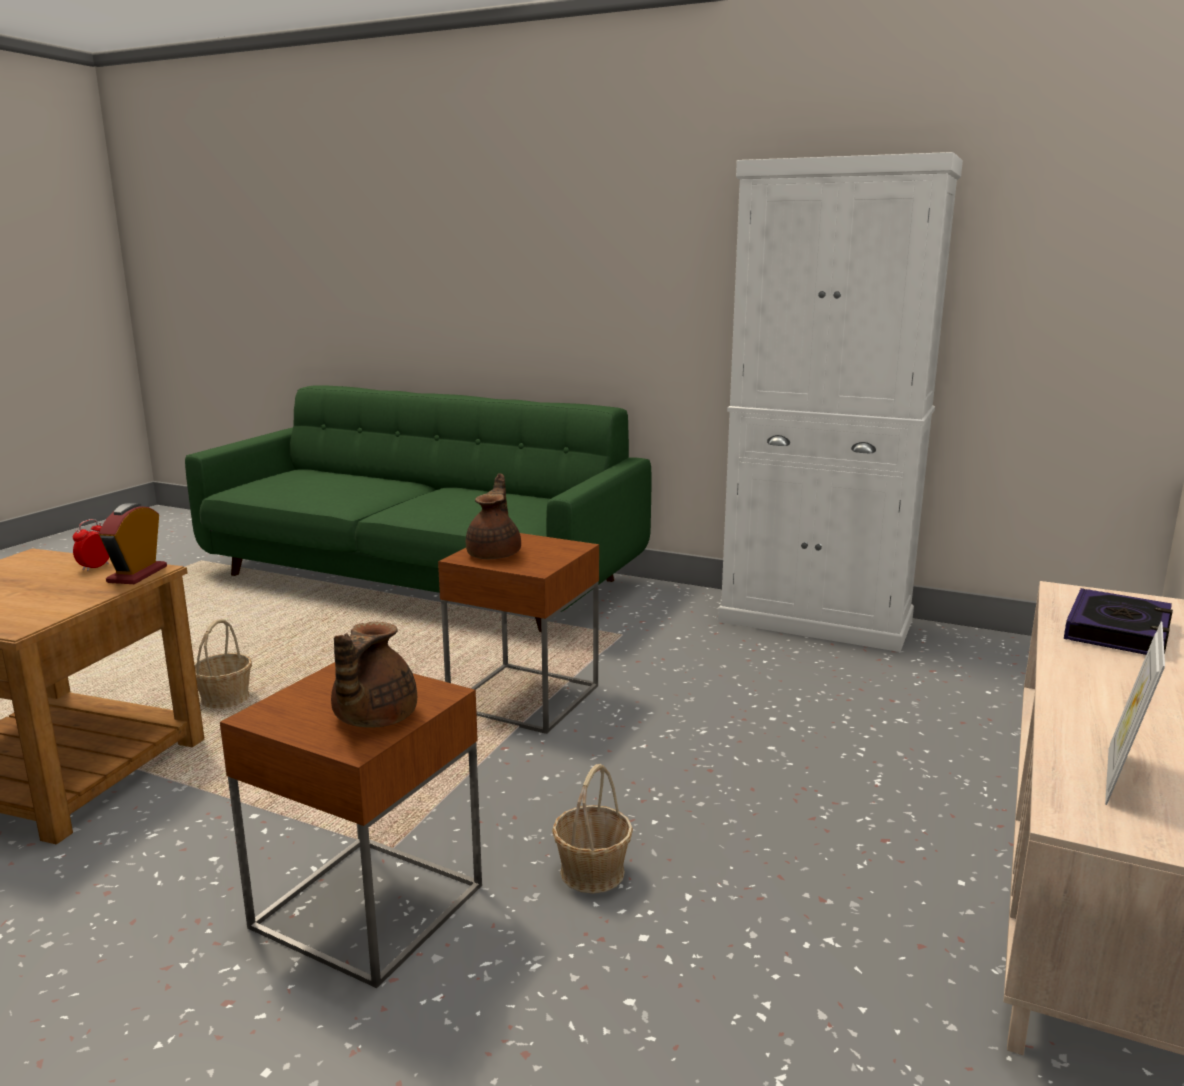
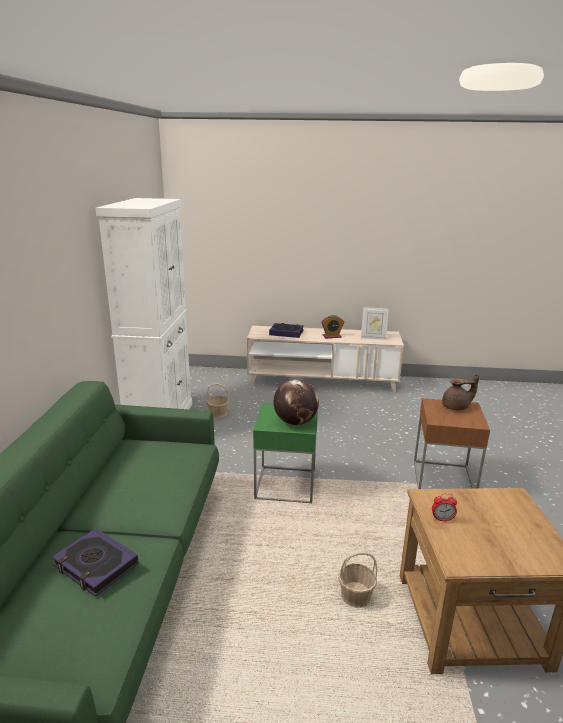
camera: 110 degrees left, 5 degrees up
(137, 574) = (434, 496): alarm clock -> alarm clock (332, 336)
(346, 485) = (96, 565): none -> book
(495, 554) = (295, 422): brown teapot -> globe
(524, 697) = (285, 484): brown side table -> green side table
(591, 872) = (389, 444): basket -> basket (218, 413)

